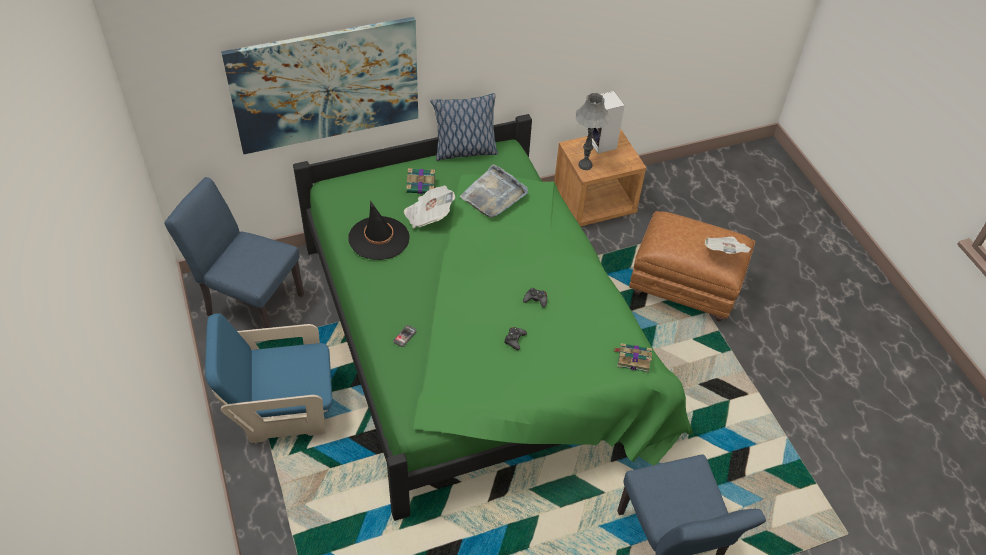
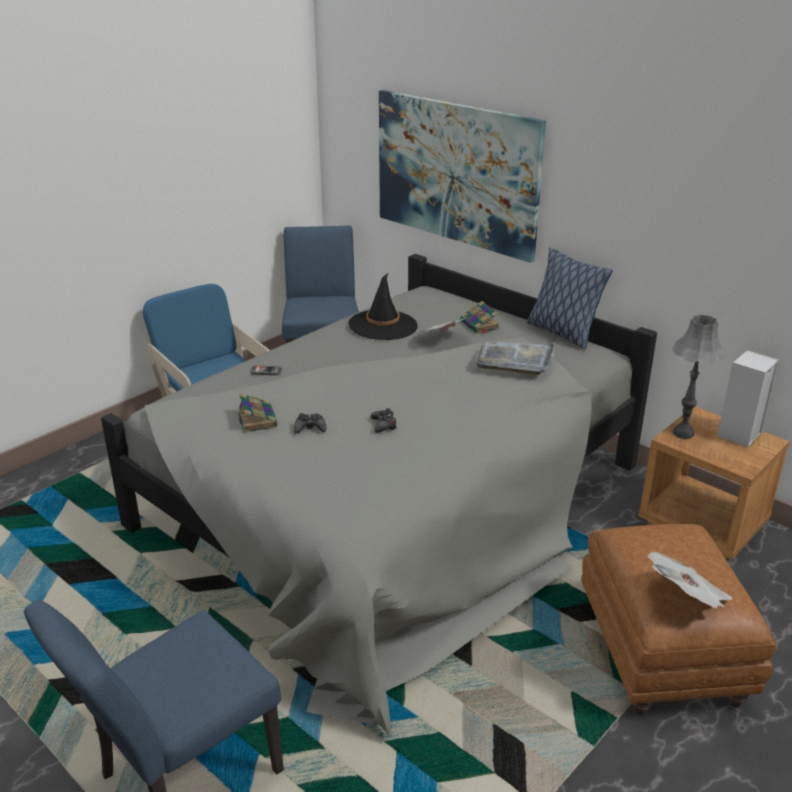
camera: 65 degrees right, 20 degrees down
(481, 342) = (393, 506): green bed -> grey bed
(633, 359) = (351, 519): book -> book (257, 419)

